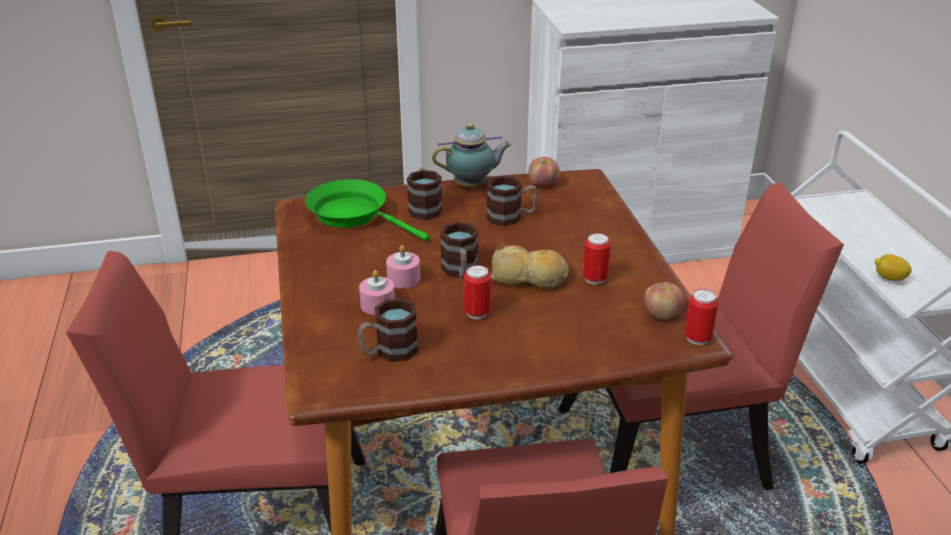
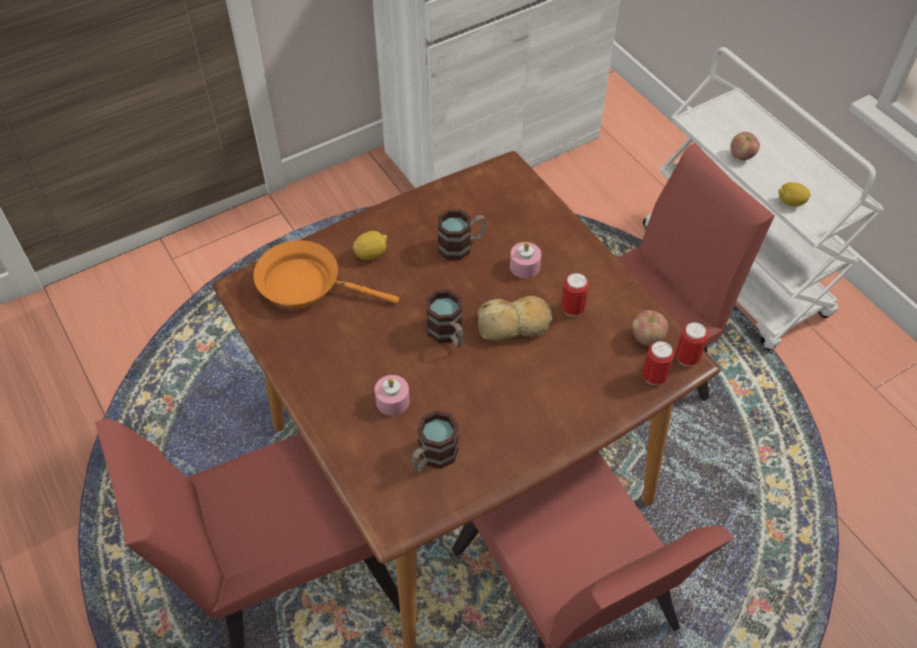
camera: 20 degrees left, 20 degrees up
(354, 215) = (306, 284): green frying pan -> orange frying pan
(403, 279) = (400, 359): pink candle -> pink candle (524, 266)
(424, 207) = (371, 254): mug -> lemon
(473, 186) = (404, 209): teapot -> none
(477, 313) = (488, 384): can -> can (654, 376)
(543, 184) = (470, 188): apple -> apple (741, 155)

